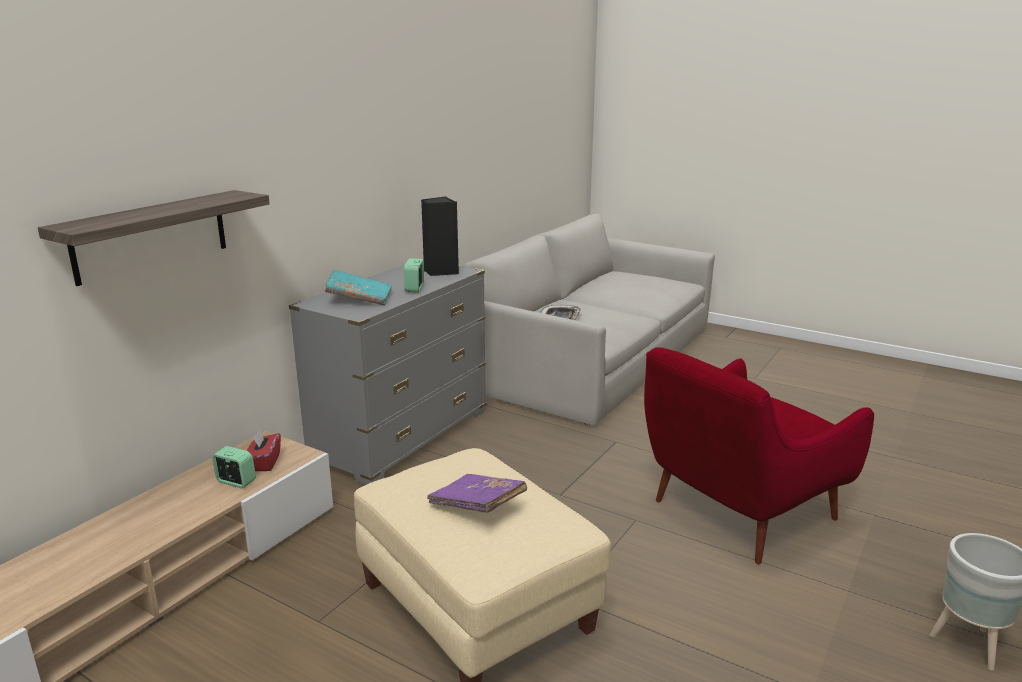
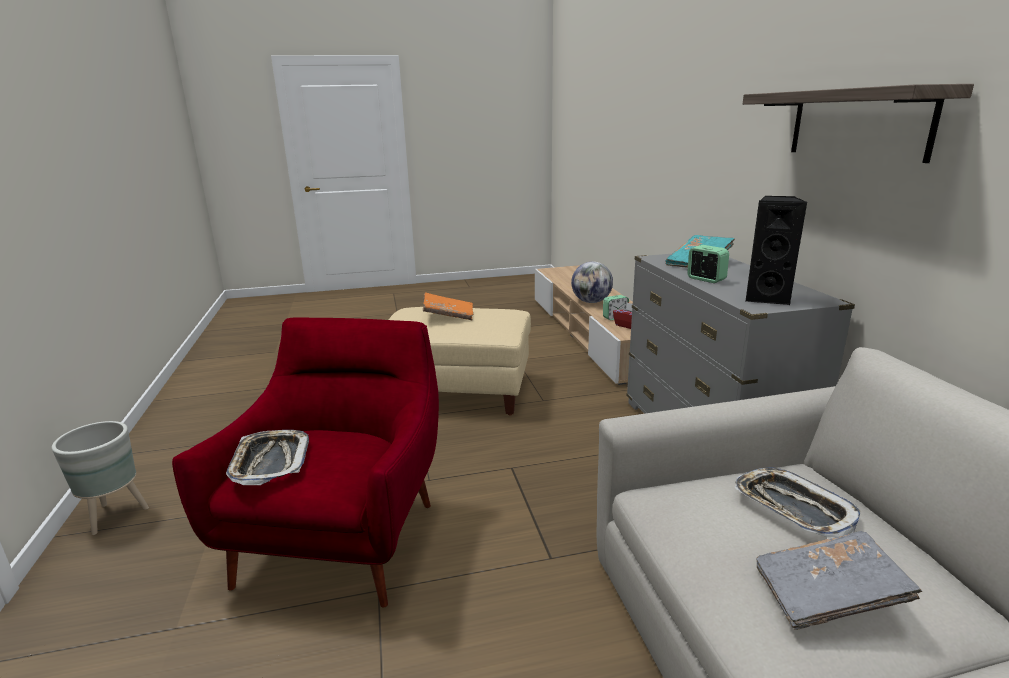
camera: 135 degrees right, 0 degrees up
(151, 236) = (666, 154): shelf -> shelf (857, 123)
(162, 526) = (591, 302): none -> globe
(477, 506) = (448, 315): purple book -> orange book
(602, 311) = (827, 595): none -> grey book
(800, 423) = (270, 462): none -> tray

